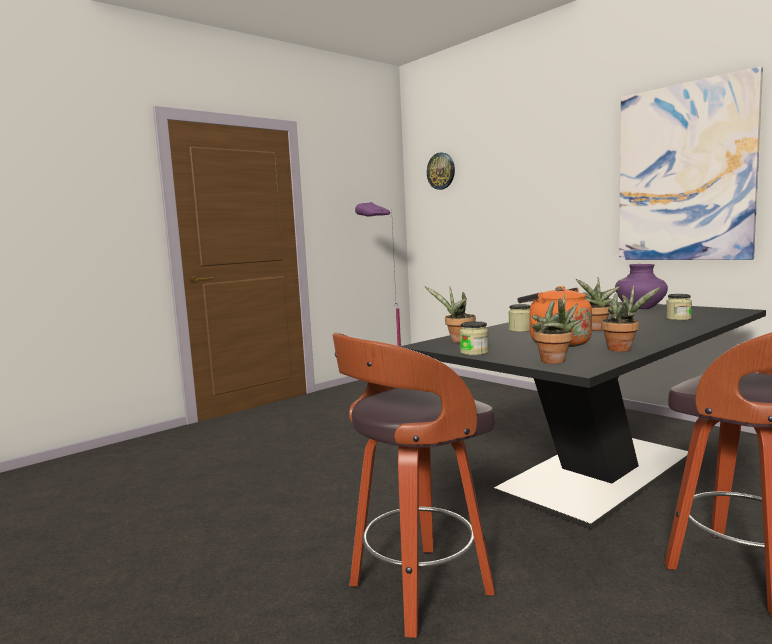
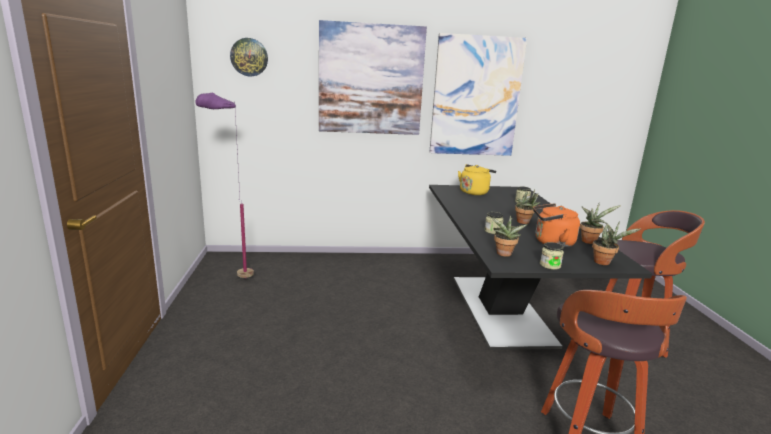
camera: 55 degrees left, 10 degrees up
(546, 174) = (371, 80): none -> picture
(640, 308) = (474, 192): purple vase -> yellow kettle

